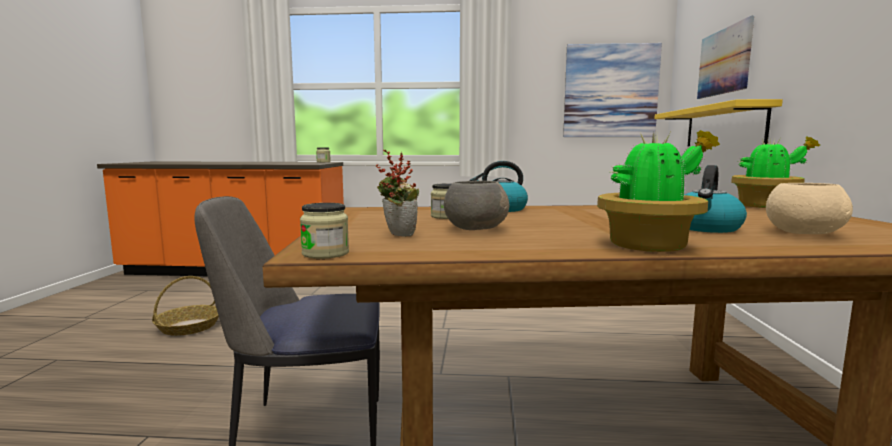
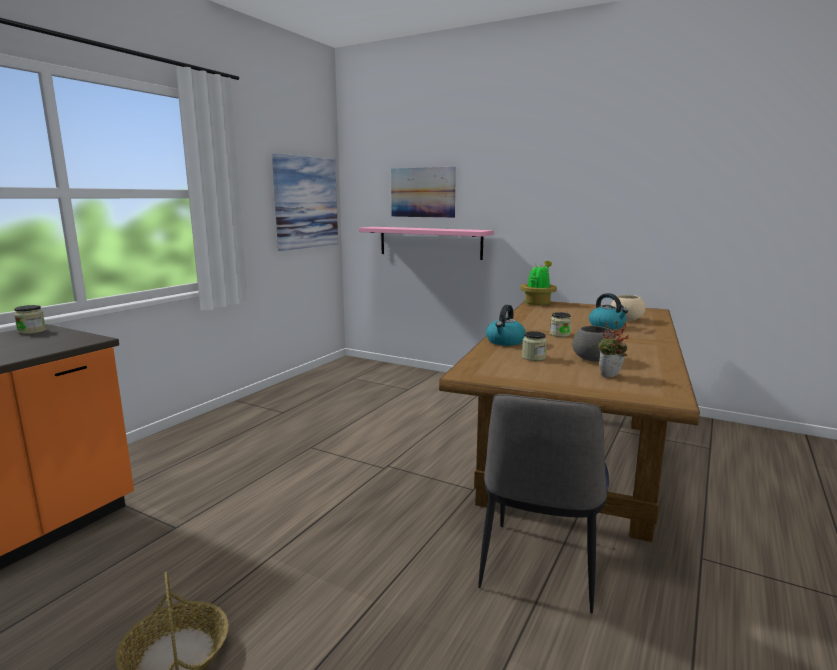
camera: 65 degrees left, 5 degrees up
(325, 253) = (671, 396): jar -> jar (559, 334)
(651, 246) = (655, 343): potted plant -> none
(723, 127) = (430, 242): yellow shelf -> pink shelf

